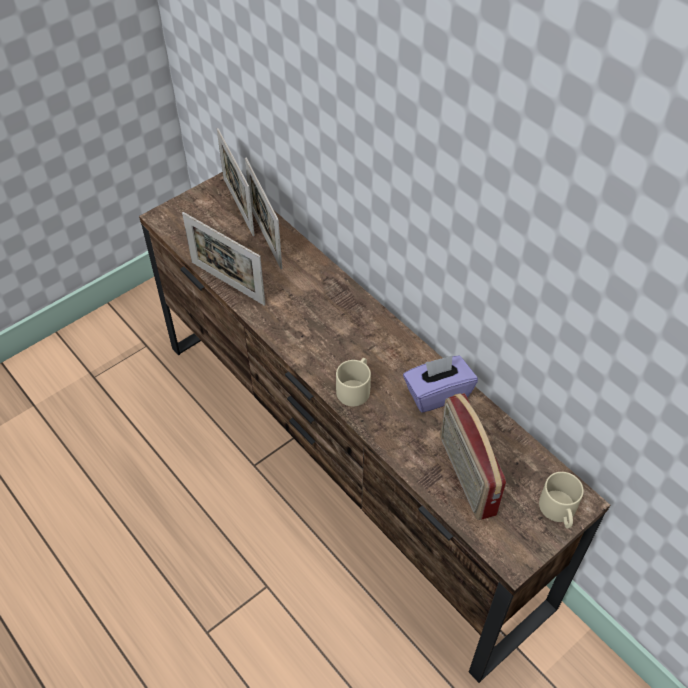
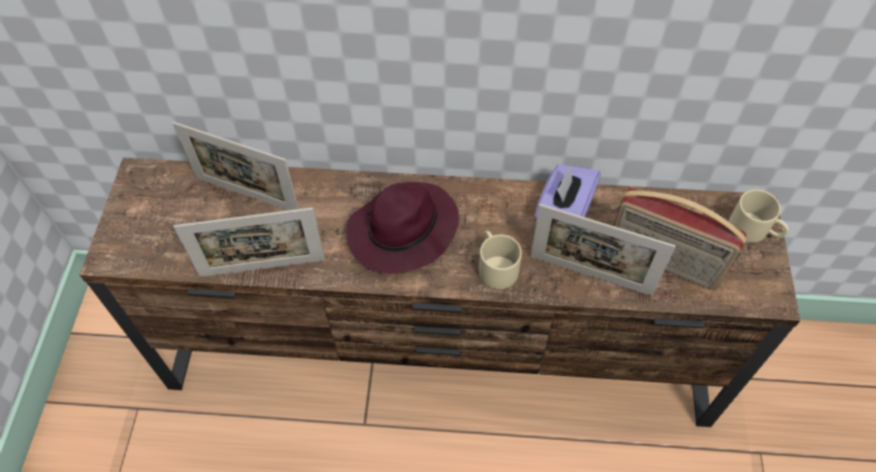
camera: 45 degrees left, 5 degrees up
(238, 206) = (181, 185): picture frame -> picture frame (590, 275)
(325, 325) = (402, 232): none -> purple hat

